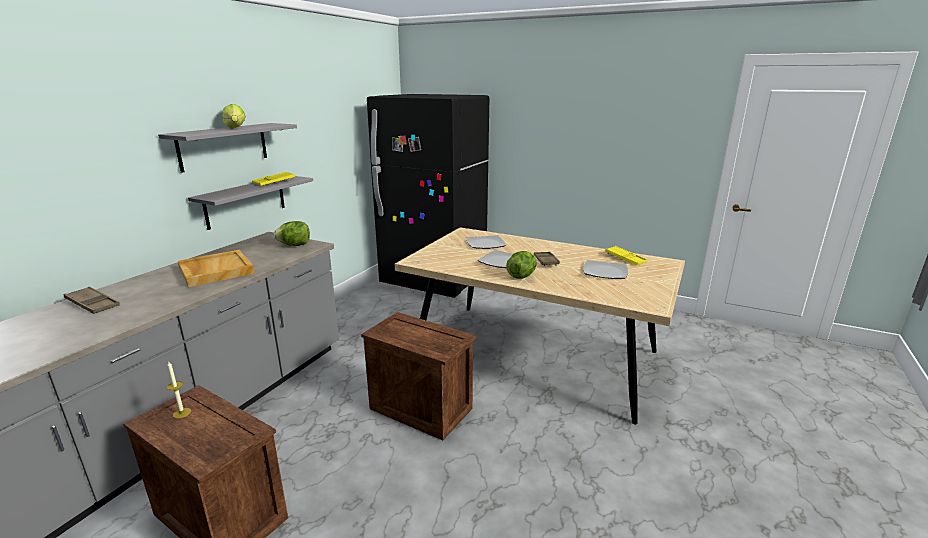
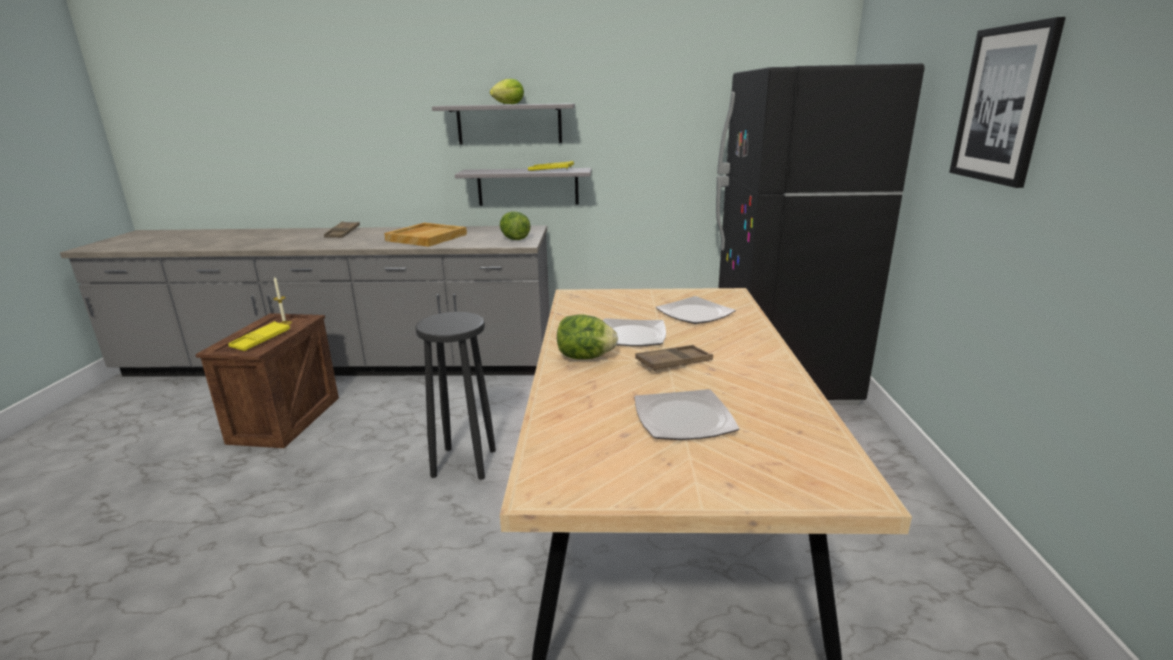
camera: 65 degrees right, 0 degrees up
(419, 409) = (464, 462): crate -> black stool
(549, 116) = (1003, 105): none -> picture
(625, 258) = (795, 431): yellow tray -> yellow tray (261, 340)

